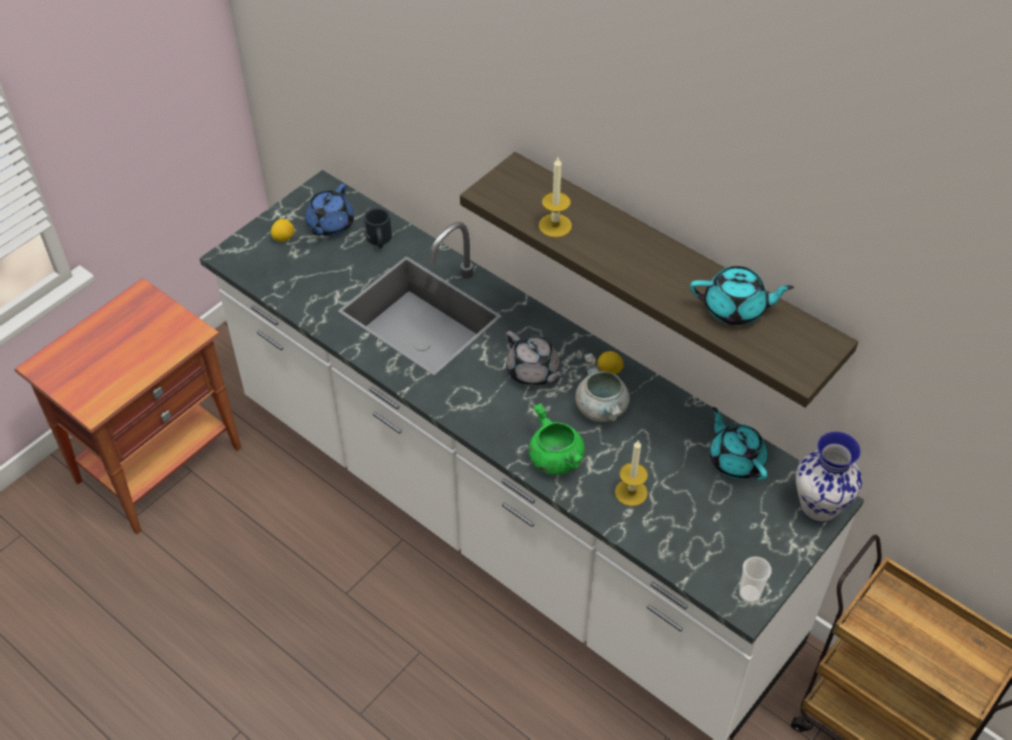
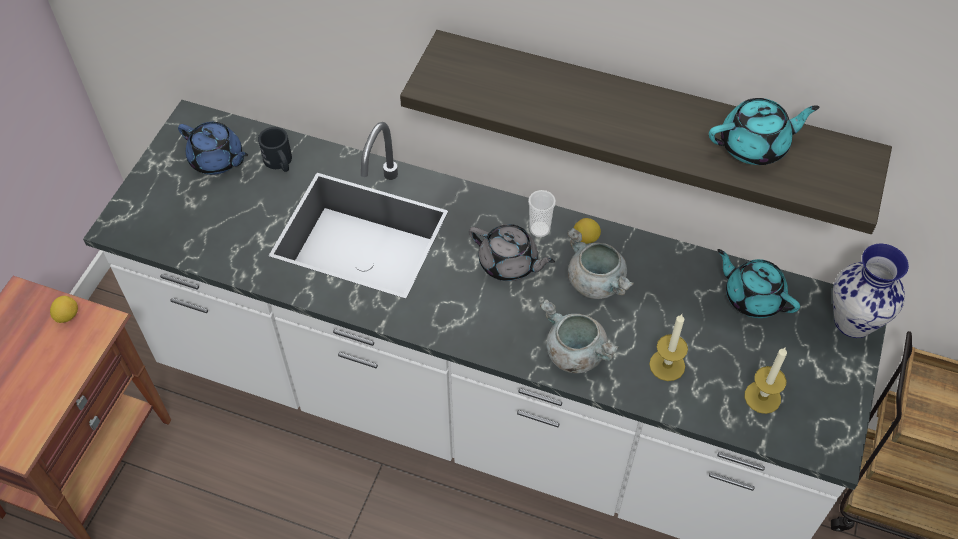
camera: 20 degrees left, 5 degrees up
(283, 238) = (171, 189): lemon -> lemon (67, 316)
(330, 225) = (217, 160): blue teapot -> blue teapot turned 60 degrees counterclockwise
(554, 459) = (573, 353): green cooking pot -> grey cooking pot
(555, 225) = (521, 103): candle -> candle (762, 397)
(749, 594) = (831, 437): cup -> cup (539, 229)

